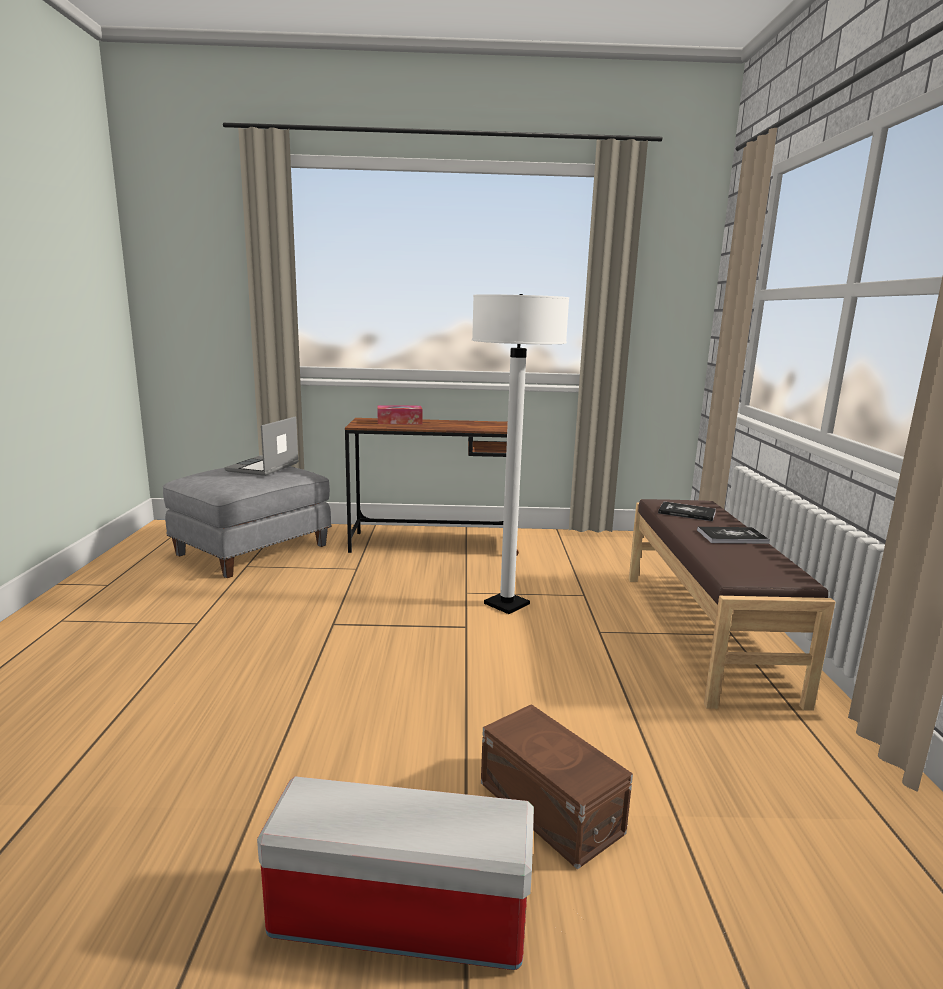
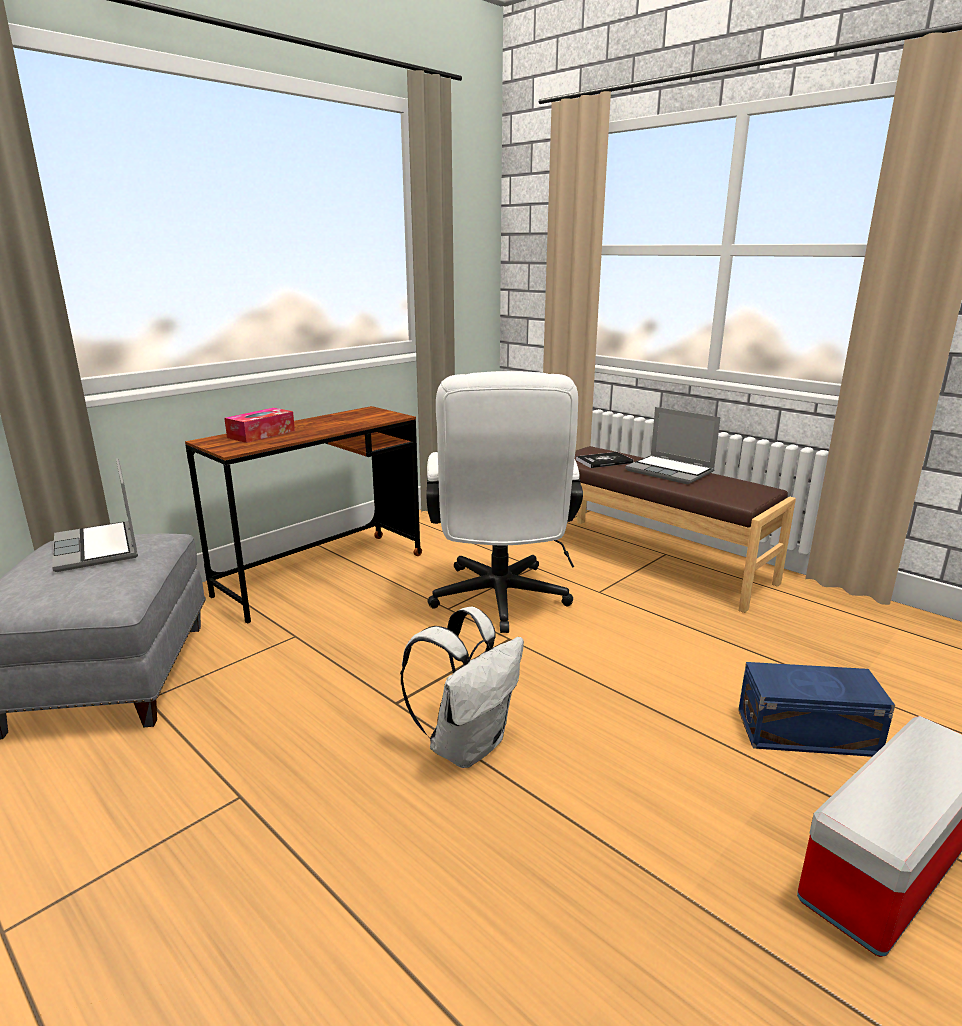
camera: 45 degrees left, 5 degrees up
(321, 663) = (467, 744): none -> white backpack
(506, 604) = (499, 603): white floor lamp -> white office chair
(550, 809) = (809, 734): brown storage box -> blue storage box
(732, 537) = (671, 471): book -> laptop

